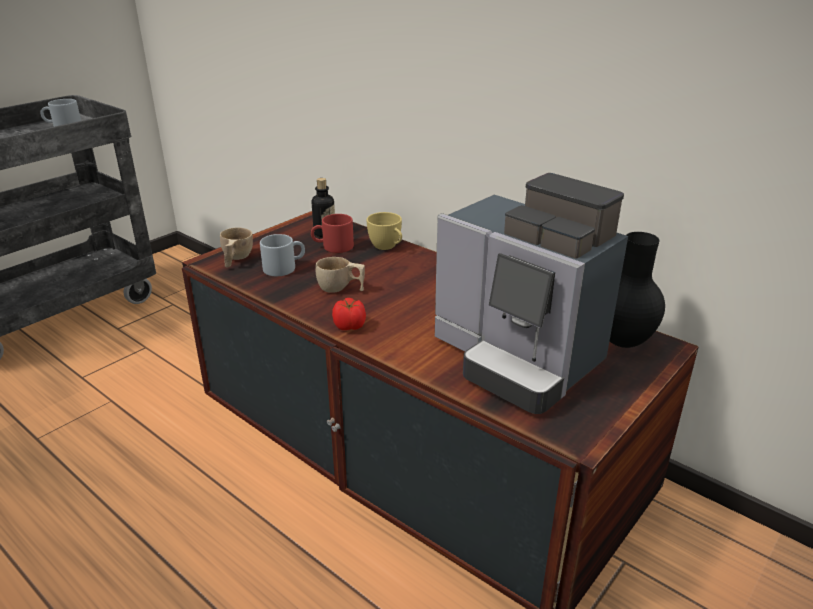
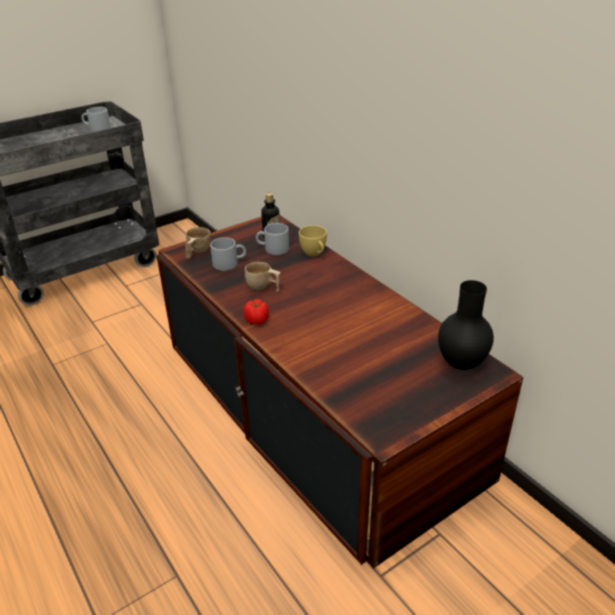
camera: 15 degrees right, 5 degrees up
(333, 247) = (272, 249): red mug -> grey mug
(517, 359) = (369, 366): coffee machine -> none

